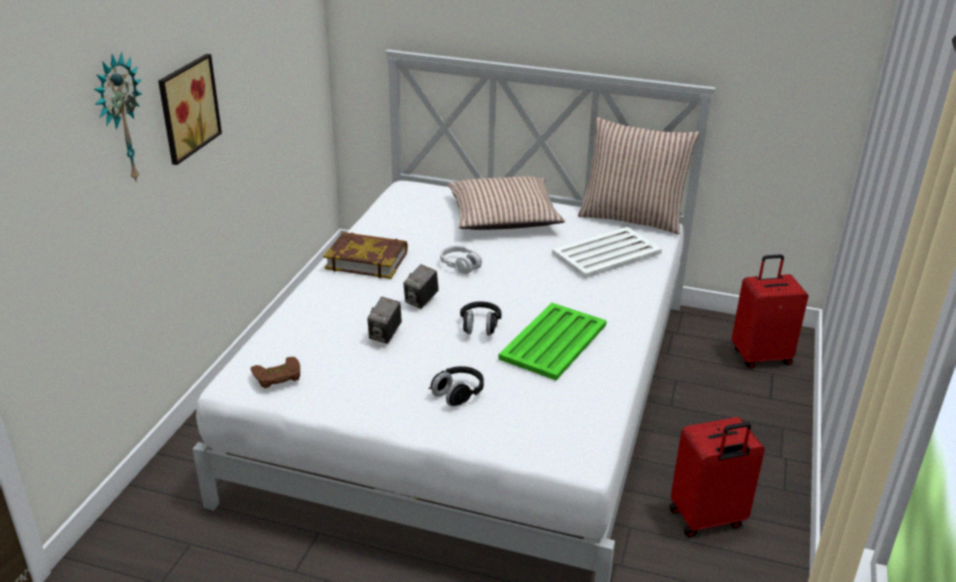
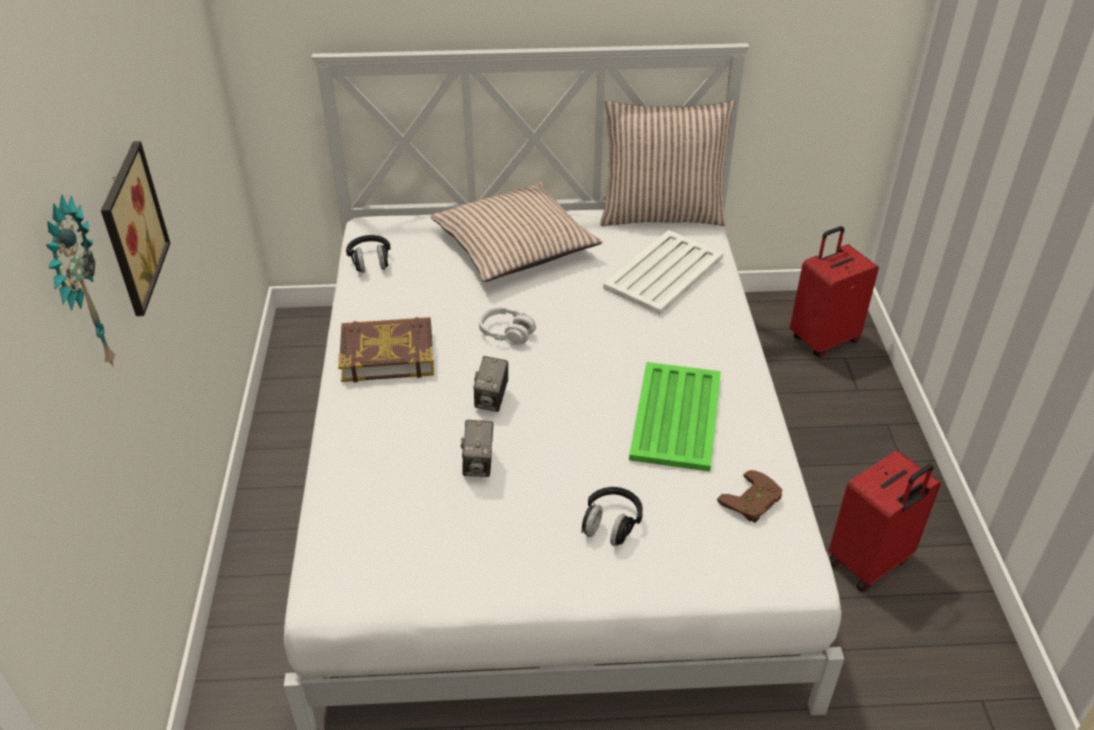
camera: 20 degrees left, 10 degrees up
(277, 377) = (381, 568): brown game controller -> brown game controller (753, 502)
(480, 326) = (581, 418): black headphones -> black headphones (370, 262)

